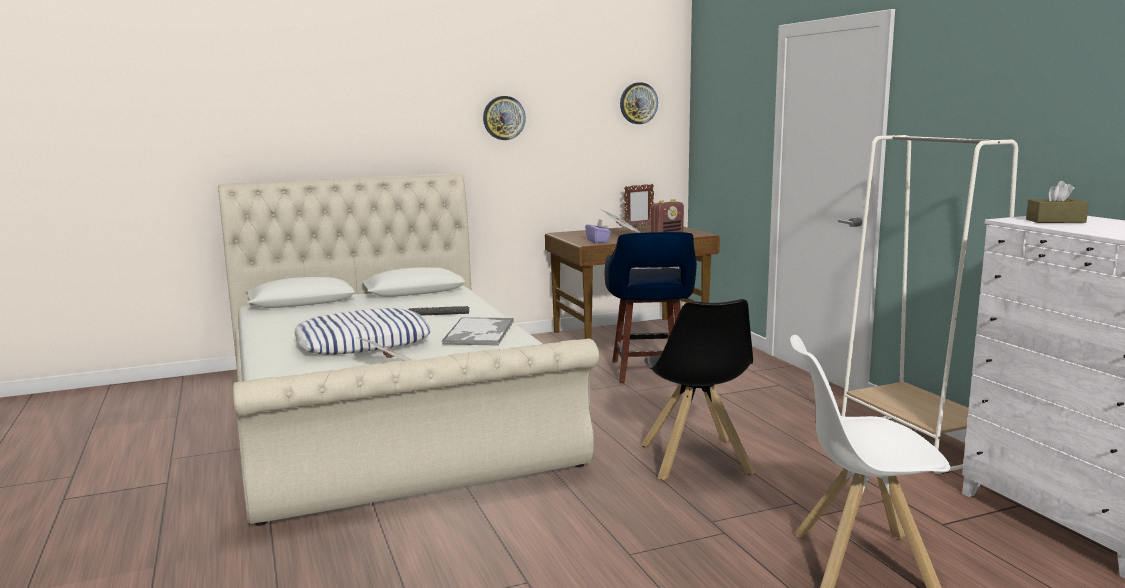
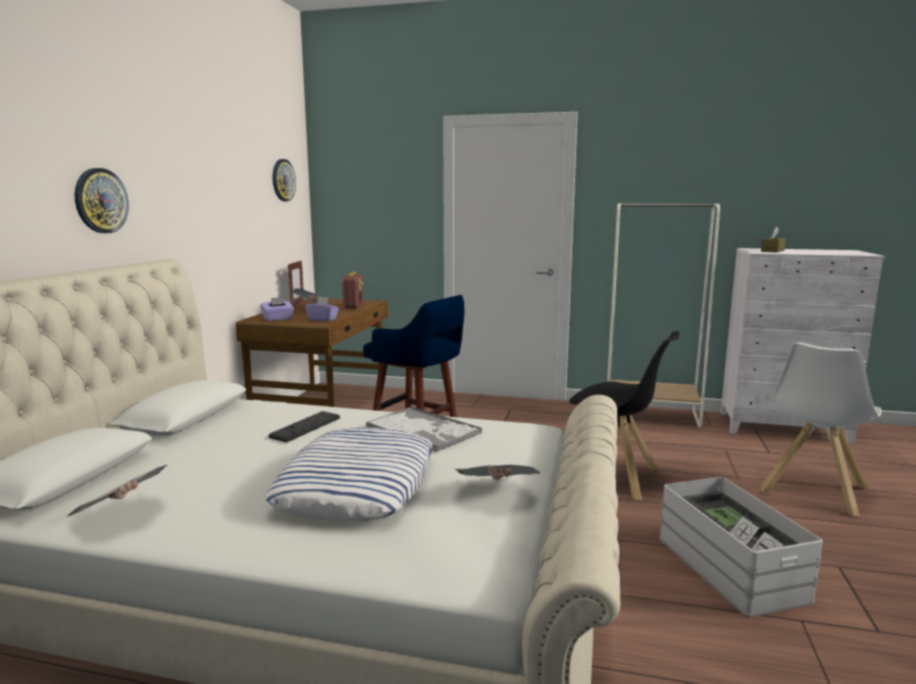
camera: 55 degrees left, 0 degrees up
(276, 320) = (120, 514): none -> newspaper
(504, 118) = (193, 190): wall clock -> wall clock (100, 201)
(574, 235) = (278, 319): none -> purple tissue box
(584, 540) = (731, 567): none -> grey storage box

